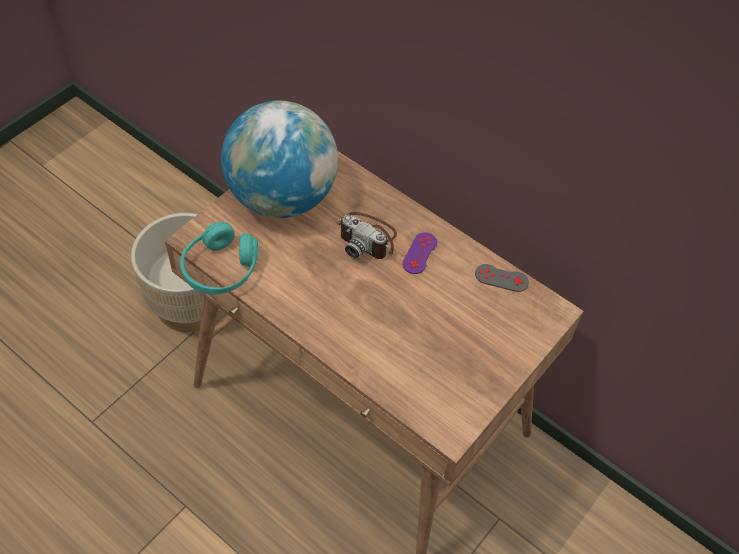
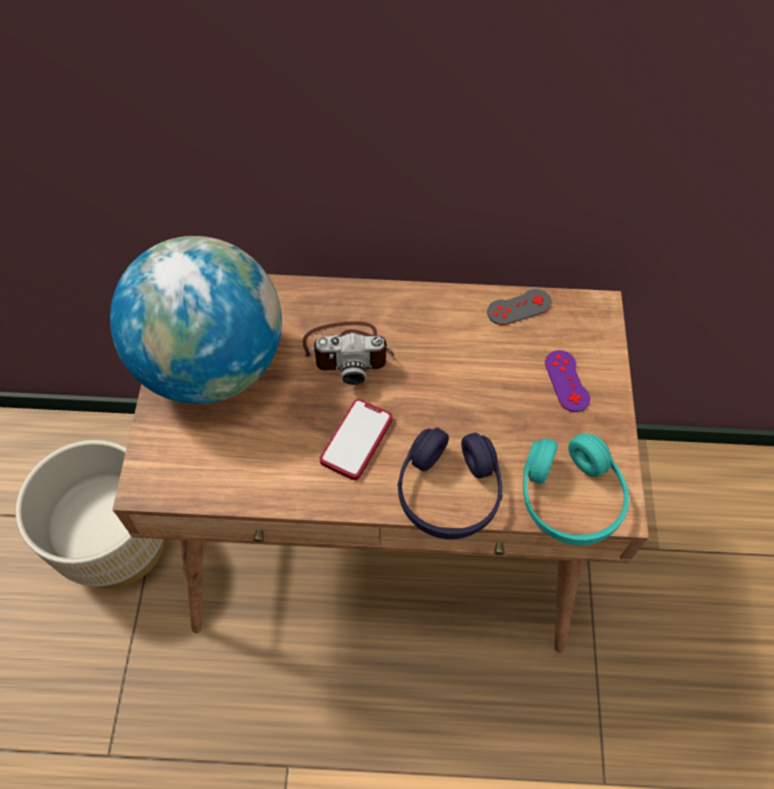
camera: 35 degrees left, 5 degrees up
(220, 269) = (212, 498): turquoise headphones -> turquoise headphones (569, 497)
(327, 290) = (356, 440): none -> phone
(355, 353) = (448, 492): none -> purple headphones
(420, 253) = (417, 333): purple game controller -> purple game controller (567, 381)

